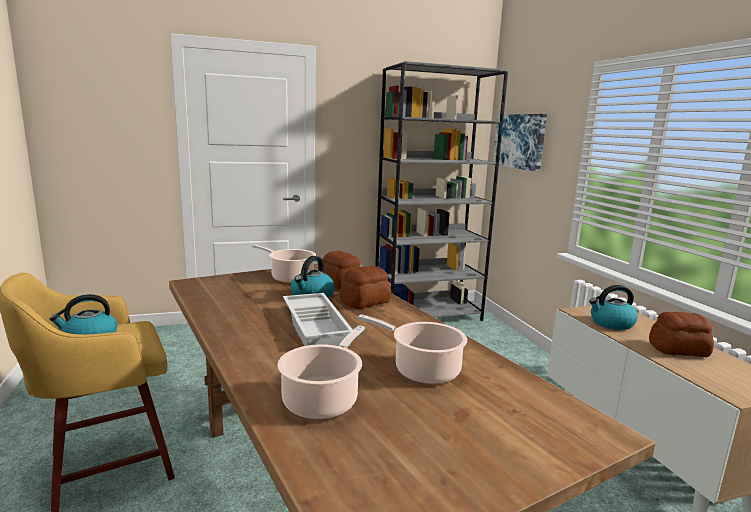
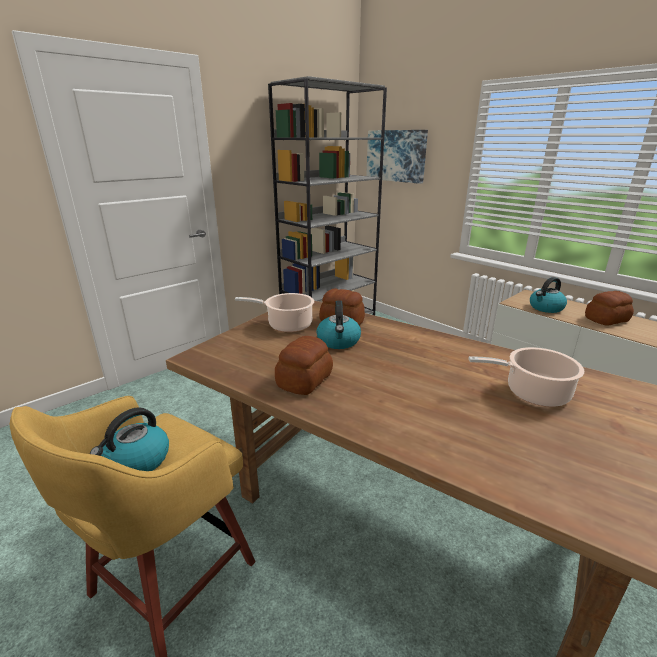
camera: 25 degrees left, 10 degrees up
(317, 326) = (392, 374): white tray -> none
(323, 399) = (515, 452): cooking pot -> none
(365, 302) = (391, 335): bread -> bread (305, 380)

